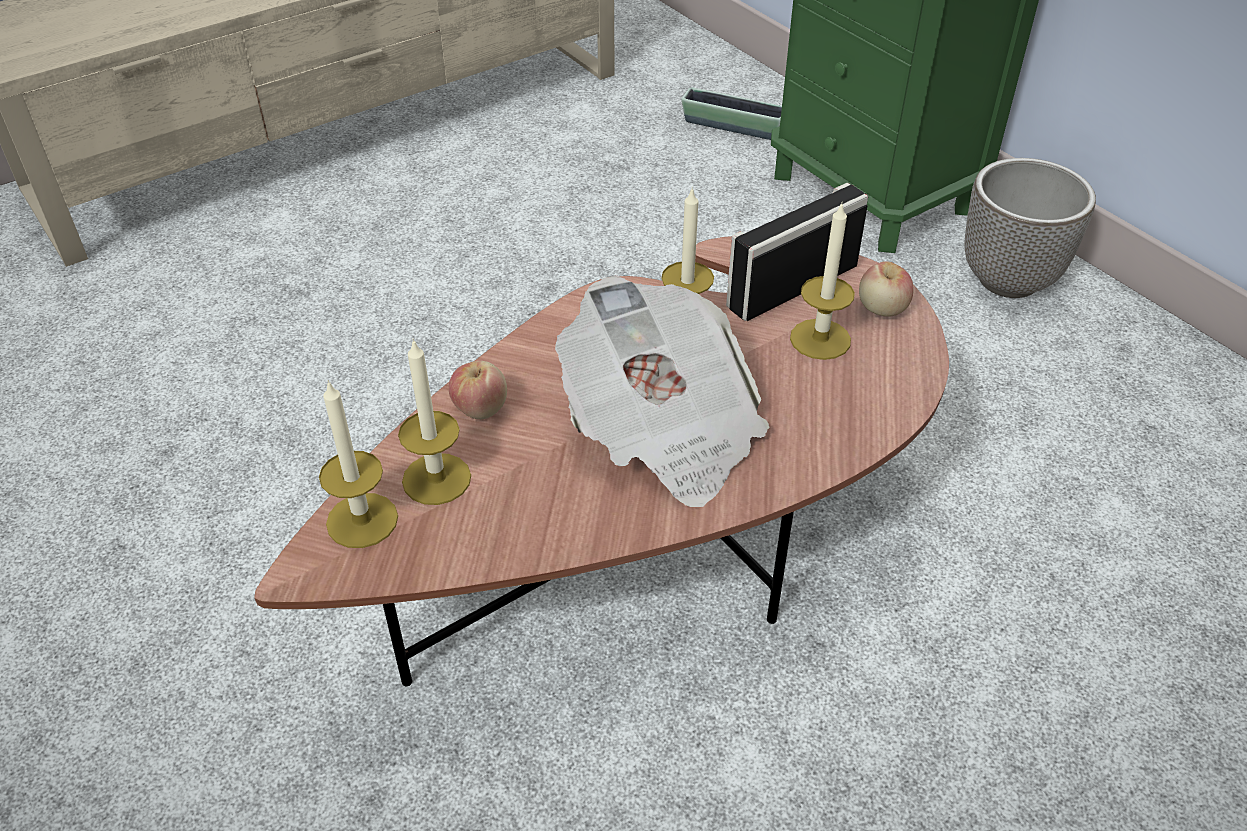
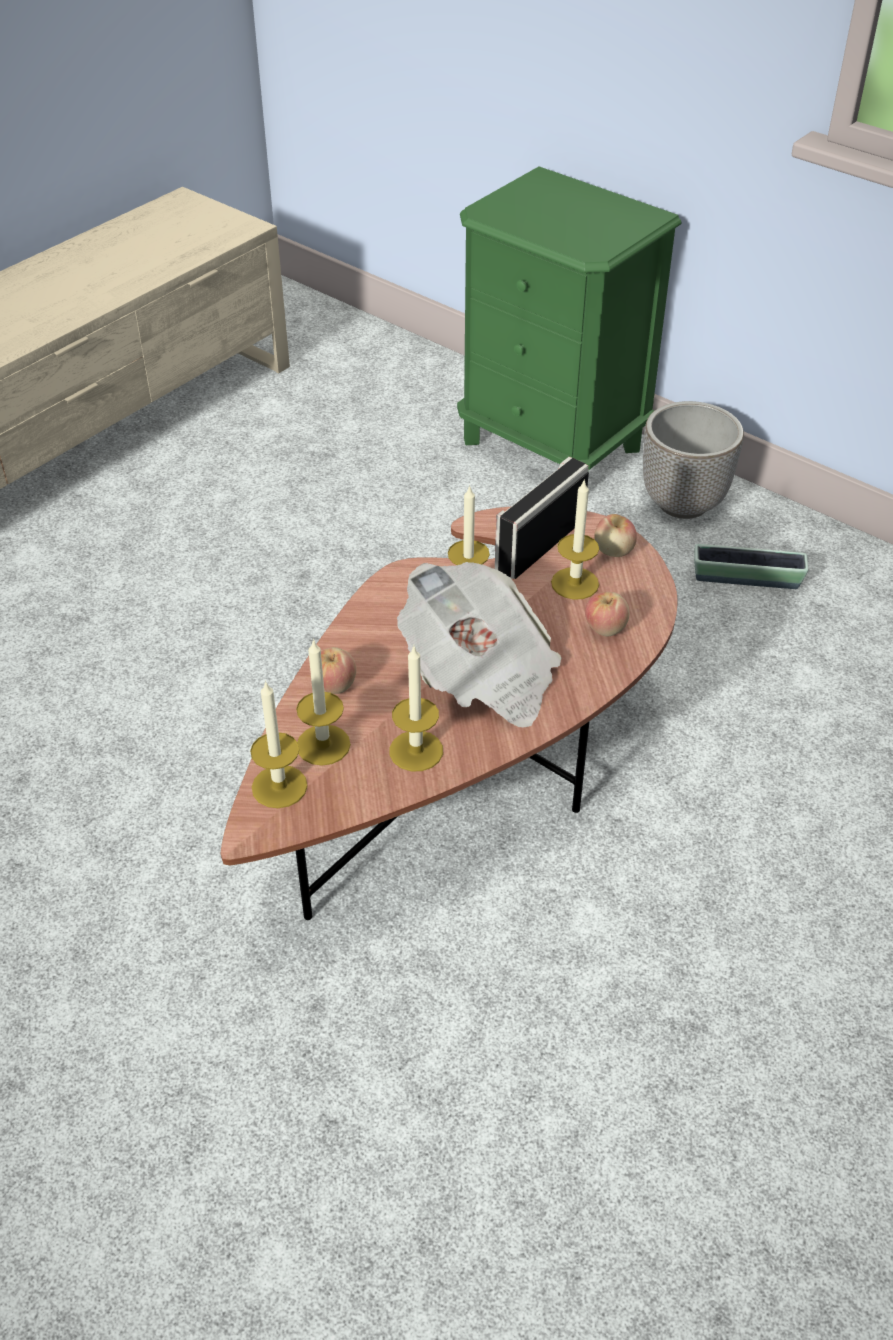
camera: 15 degrees left, 0 degrees up
(546, 509) = (416, 751): none -> candle
(732, 127) = (413, 401): planter -> planter (746, 579)
(841, 400) = (605, 628): none -> apple

